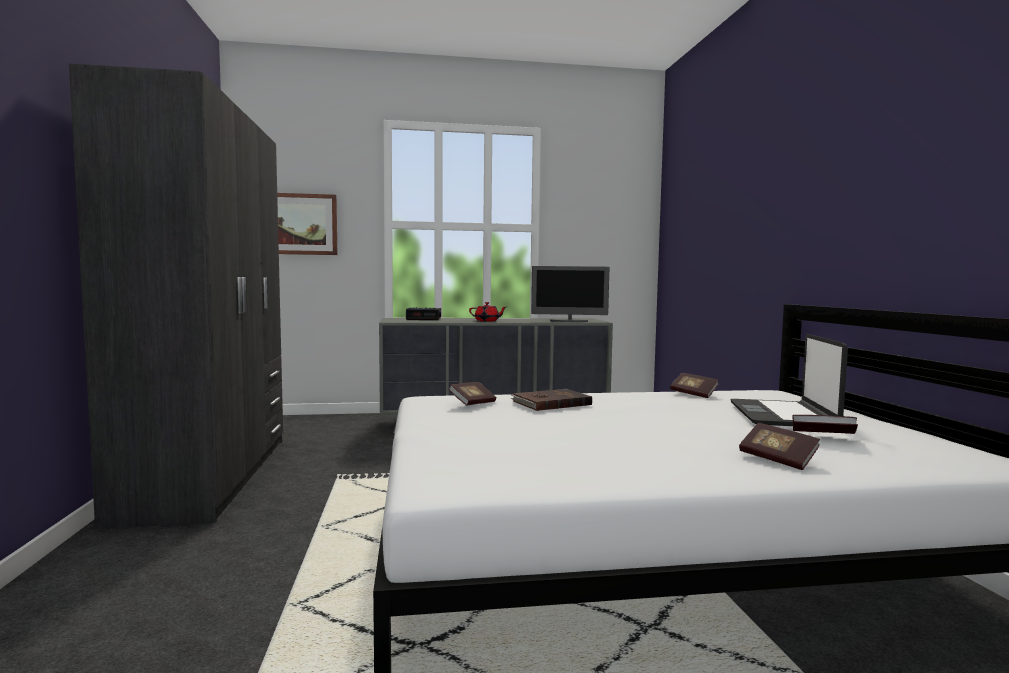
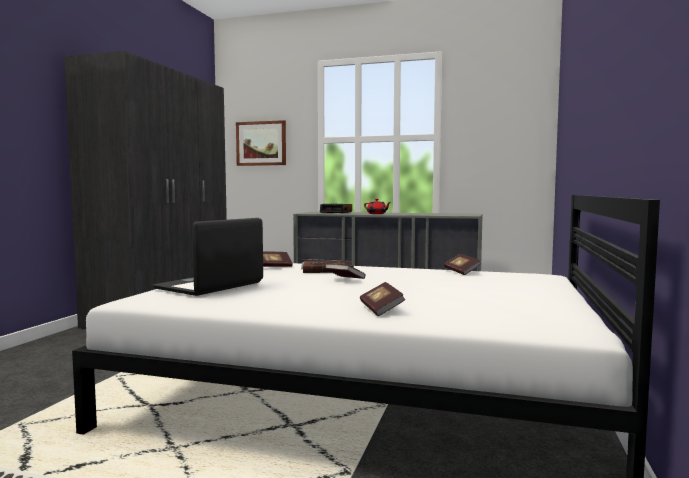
camera: 25 degrees right, 0 degrees up
(569, 321) = (445, 215): monitor -> none
(783, 415) = (489, 288): laptop -> laptop (210, 286)
(823, 437) = (462, 301): book -> book (344, 279)

